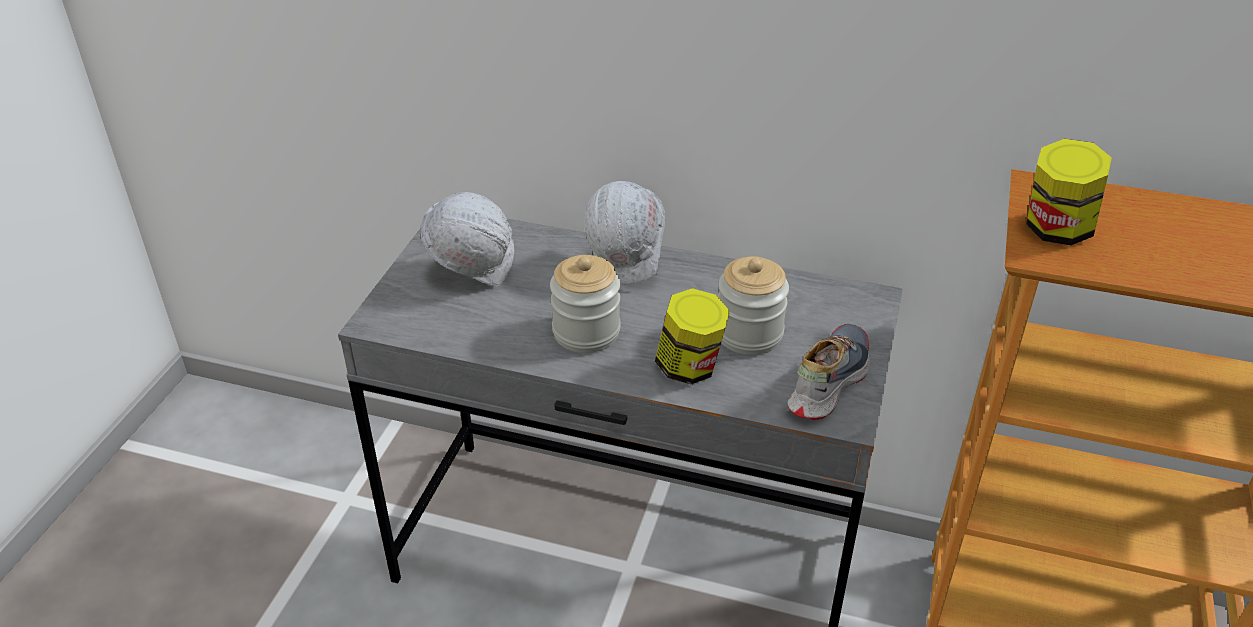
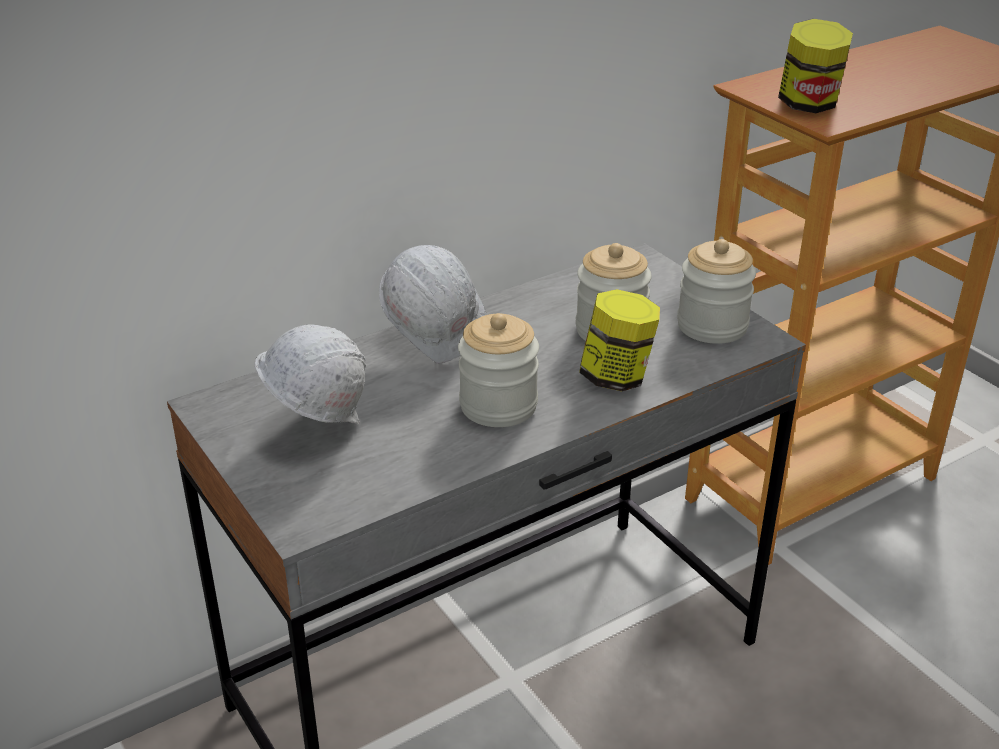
camera: 50 degrees left, 5 degrees down
(827, 381) = (712, 326): shoe -> jar

